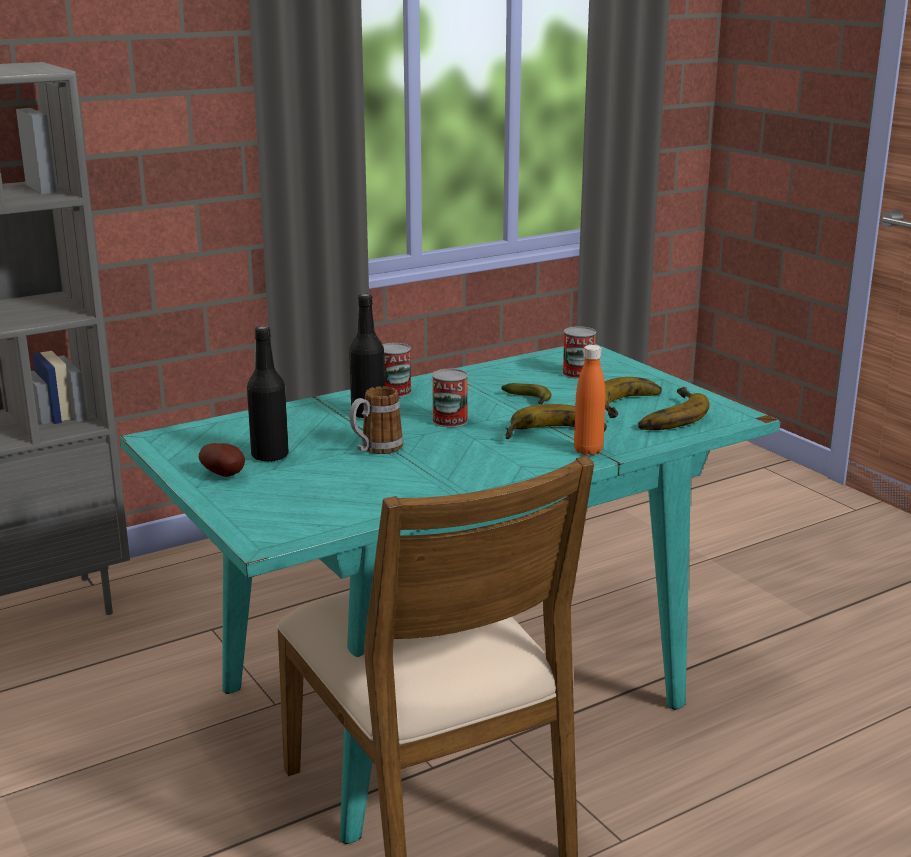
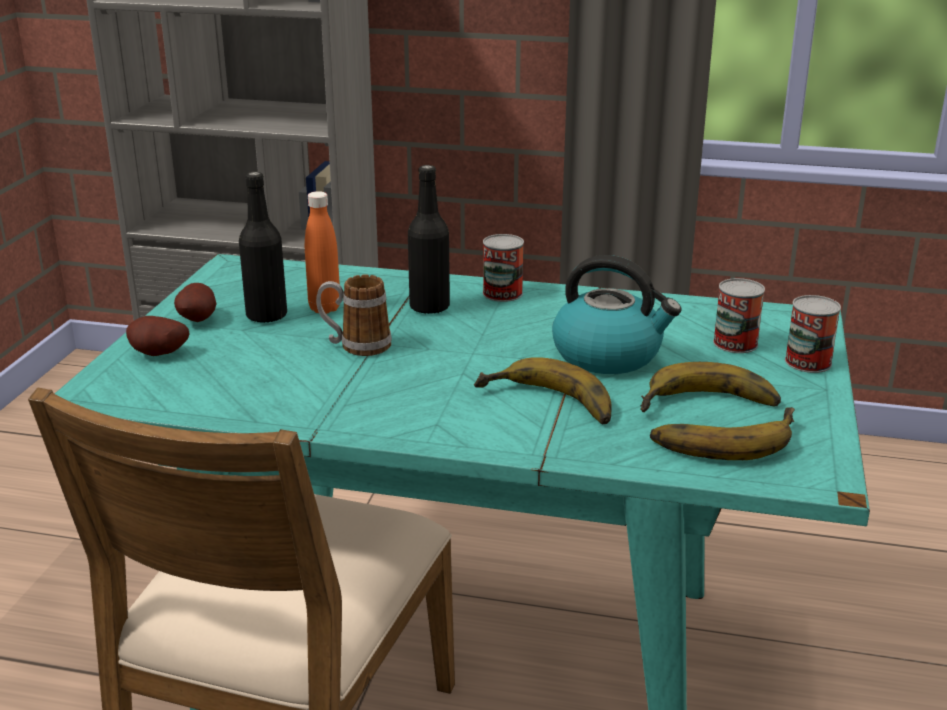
camera: 45 degrees right, 5 degrees up
(253, 503) = (158, 355): none -> potato
(450, 420) = (483, 344): can -> can (808, 362)
(530, 401) = (609, 355): banana -> kettle
(588, 451) = (538, 439): orange bottle -> orange bottle (324, 308)

